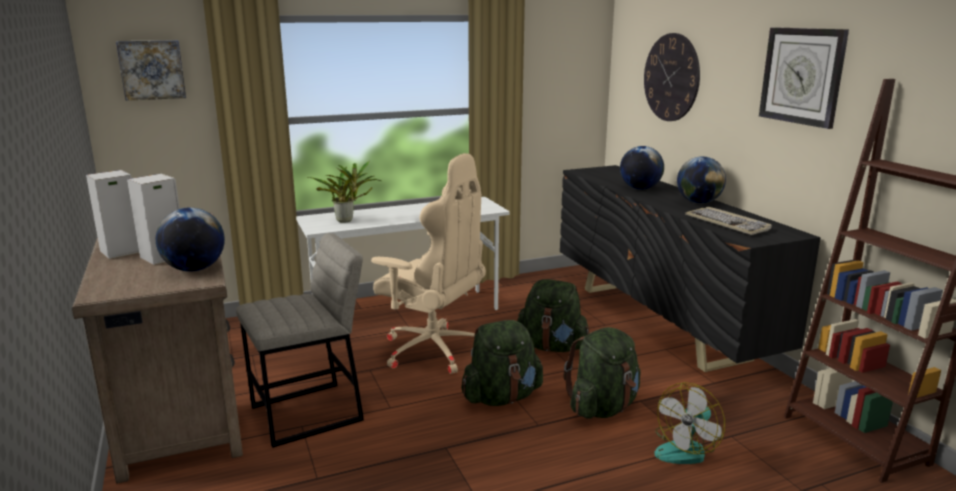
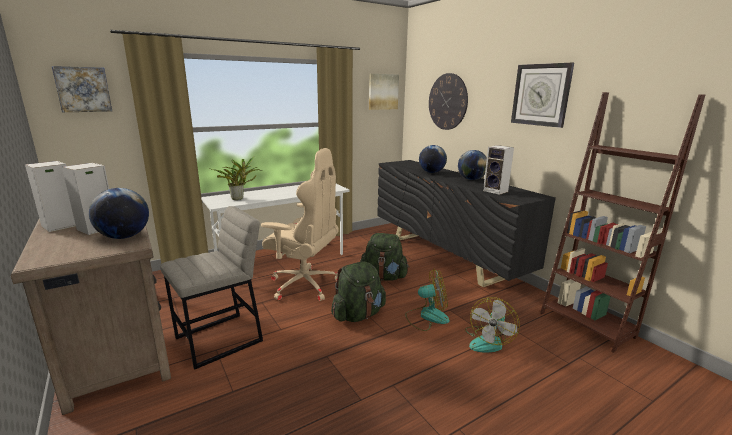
camera: 10 degrees left, 0 degrees up
(574, 58) = (383, 91): none -> picture
(603, 407) = (427, 316): green backpack -> fan
(728, 224) = (496, 191): keyboard -> speaker

